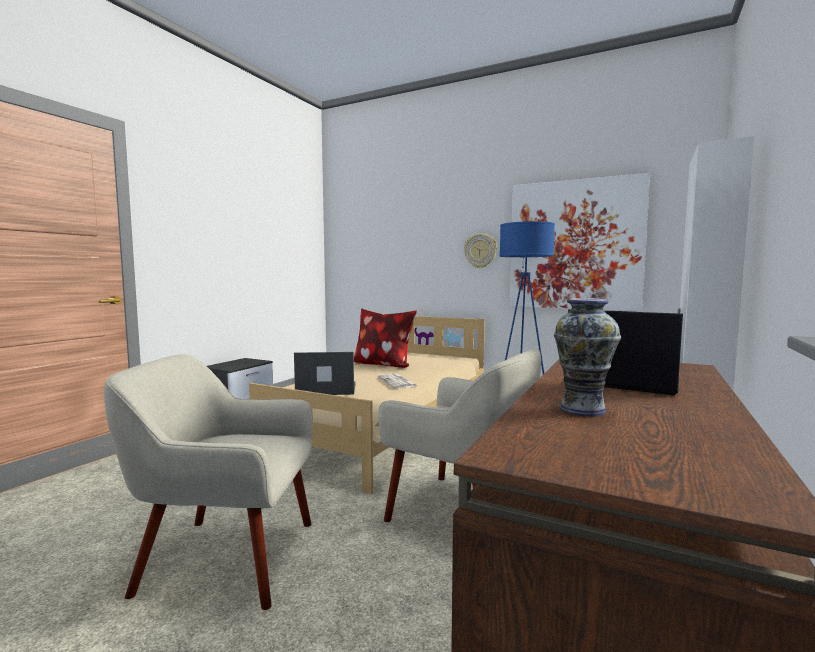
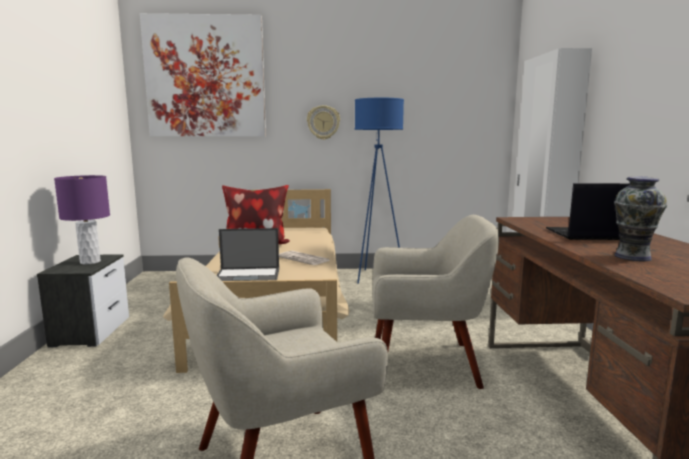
camera: 30 degrees left, 5 degrees up
(242, 363) = (90, 262): none -> purple table lamp
(325, 389) = (248, 276): laptop -> laptop turned 150 degrees counterclockwise
(575, 245) = (410, 119): picture -> picture (205, 77)

